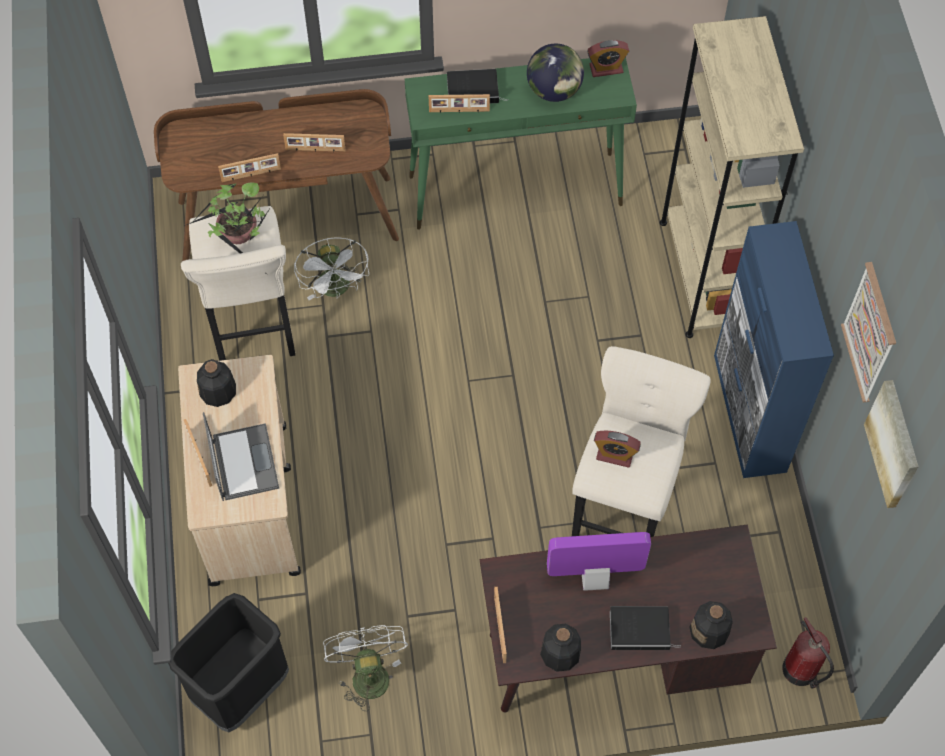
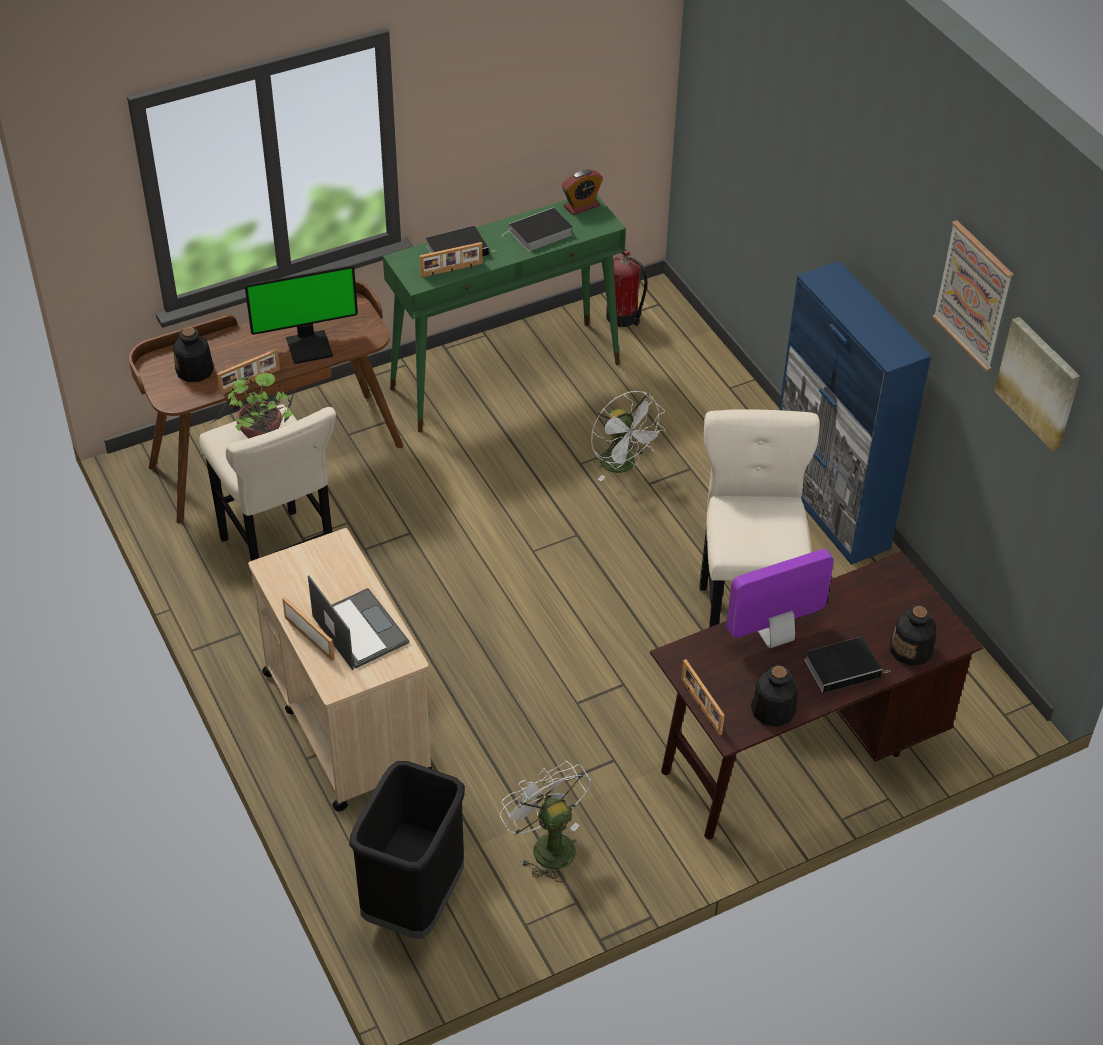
camera: 20 degrees left, 15 degrees down
(218, 391) = (302, 574): bottle -> bottle (195, 370)
(315, 150) = (309, 346): picture frame -> monitor
(336, 289) = (356, 505): white fan -> white fan (623, 465)
(554, 90) = (539, 234): globe -> book
(614, 455) = (742, 528): alarm clock -> none
(703, 274) = (727, 403): beige bookcase -> none
(801, 671) = (990, 716): fire extinguisher -> fire extinguisher (623, 317)

